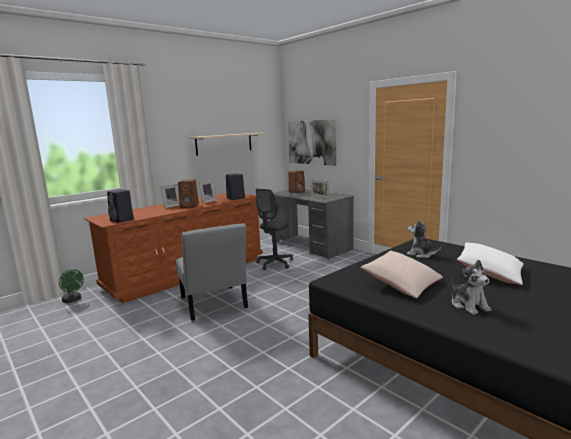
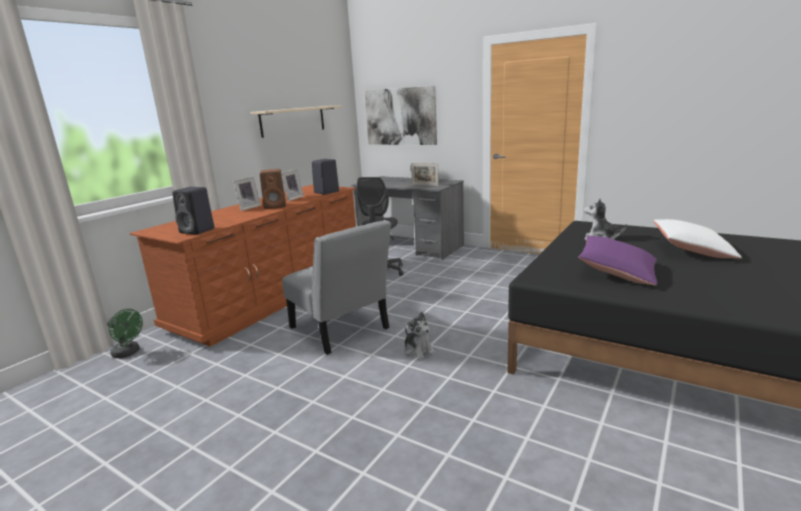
camera: 15 degrees left, 5 degrees up
(297, 191) = (387, 180): brown speaker -> none
(401, 284) = (617, 272): beige pillow -> purple pillow
(469, 305) = (711, 286): plush toy -> plush toy (418, 351)

